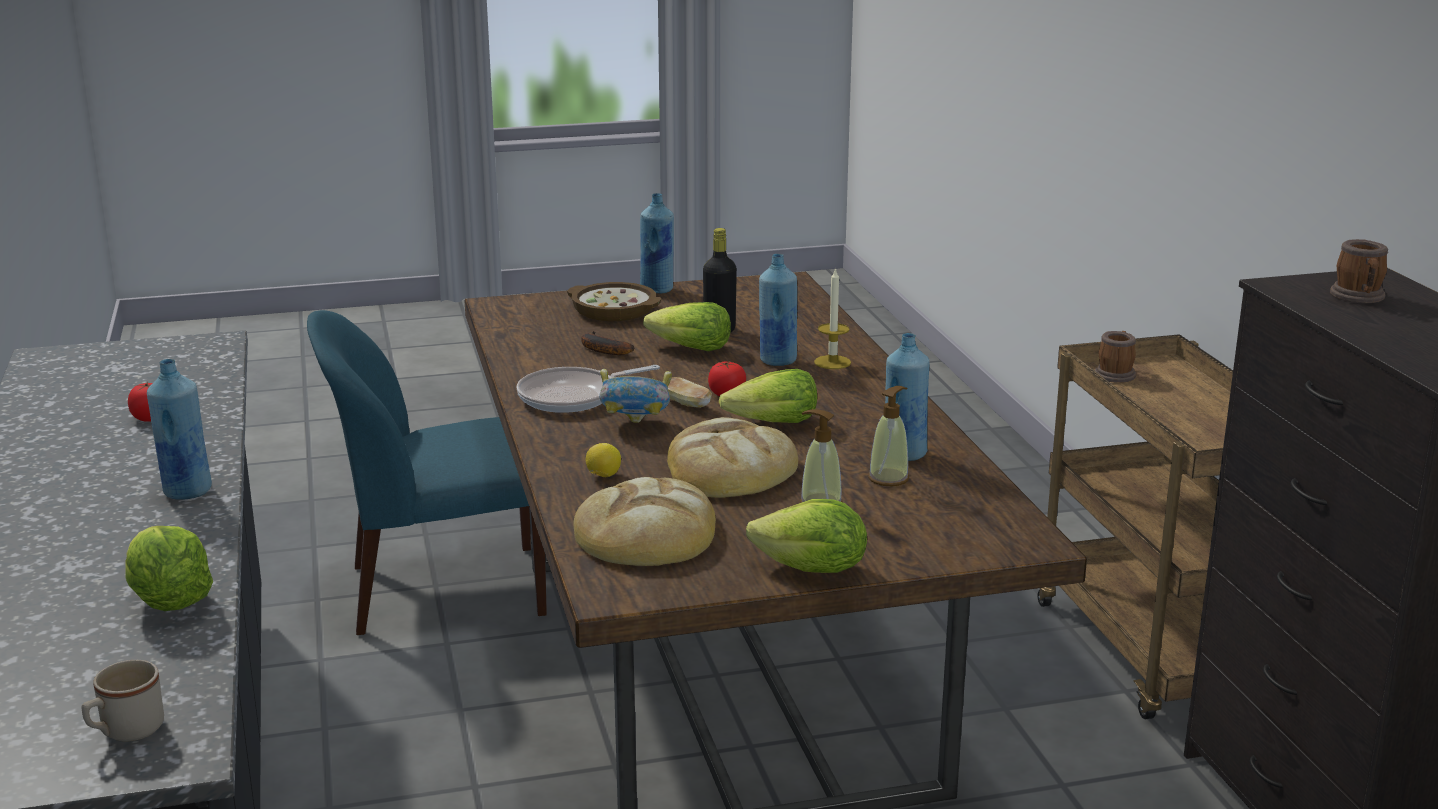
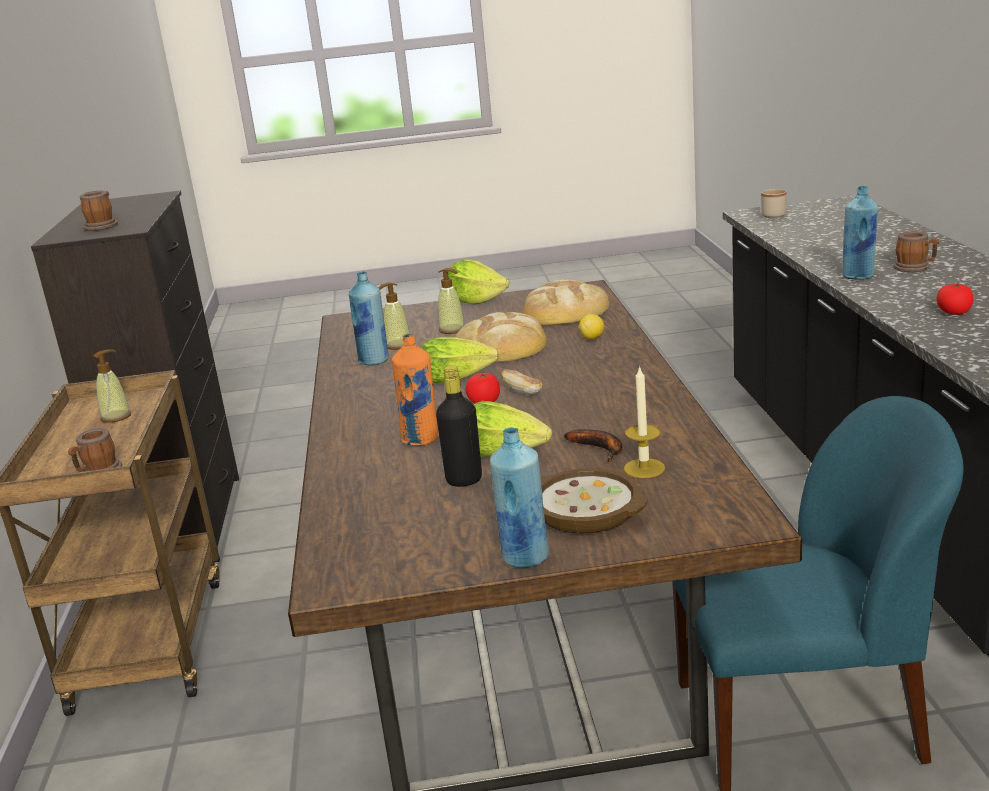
camera: 170 degrees left, 0 degrees up
(85, 505) = (915, 268): none -> mug
(169, 602) = (804, 241): lettuce -> none
(573, 397) = (622, 394): frying pan -> none
(636, 425) = (567, 372): bowl -> none
(777, 360) = (421, 440): blue bottle -> orange bottle
(832, 362) = (368, 439): candle -> candle (644, 468)
(1204, 430) = (116, 417): none -> soap dispenser

